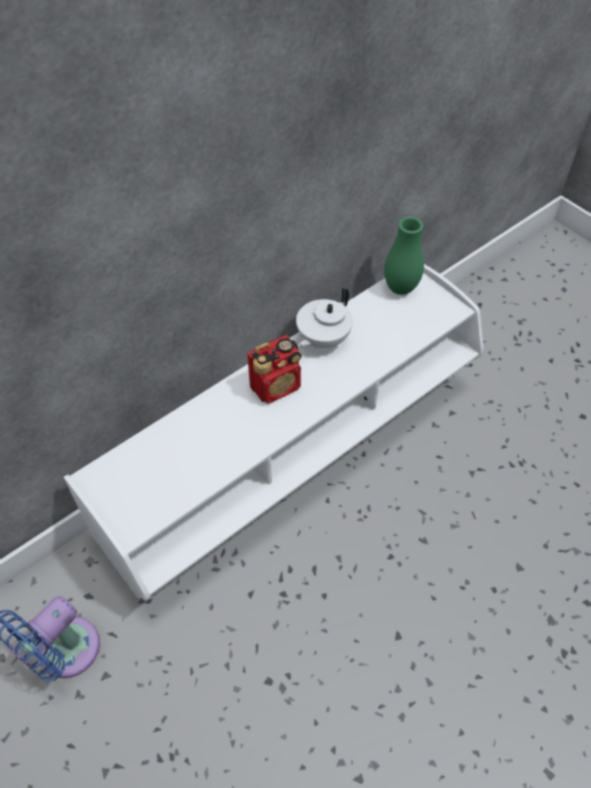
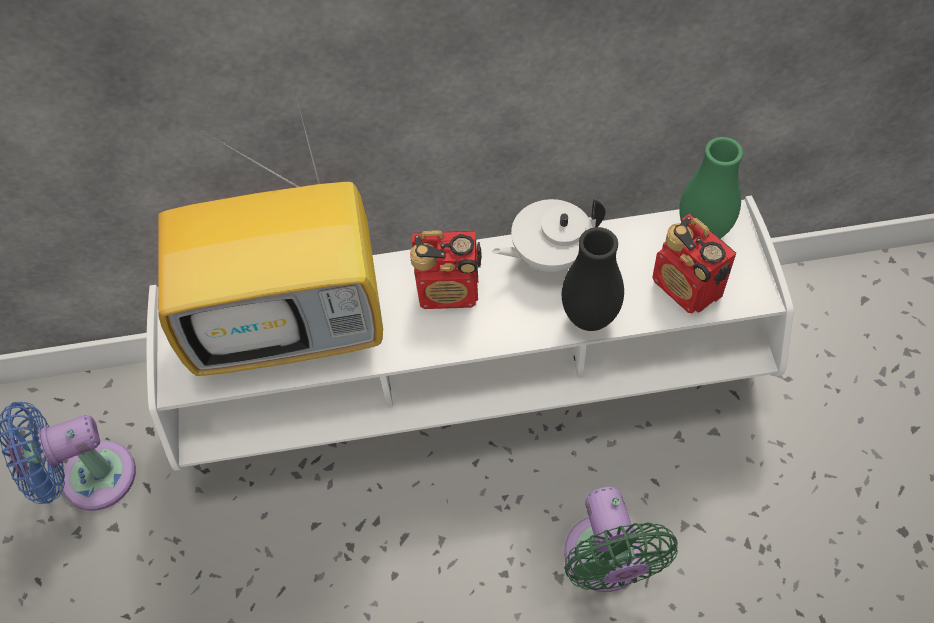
camera: 35 degrees right, 5 degrees up
(187, 453) = (294, 323): none -> television
(372, 363) = (590, 317): none -> black vase
(414, 323) = (687, 288): none -> radio
(444, 517) = (605, 563): none -> green fan

